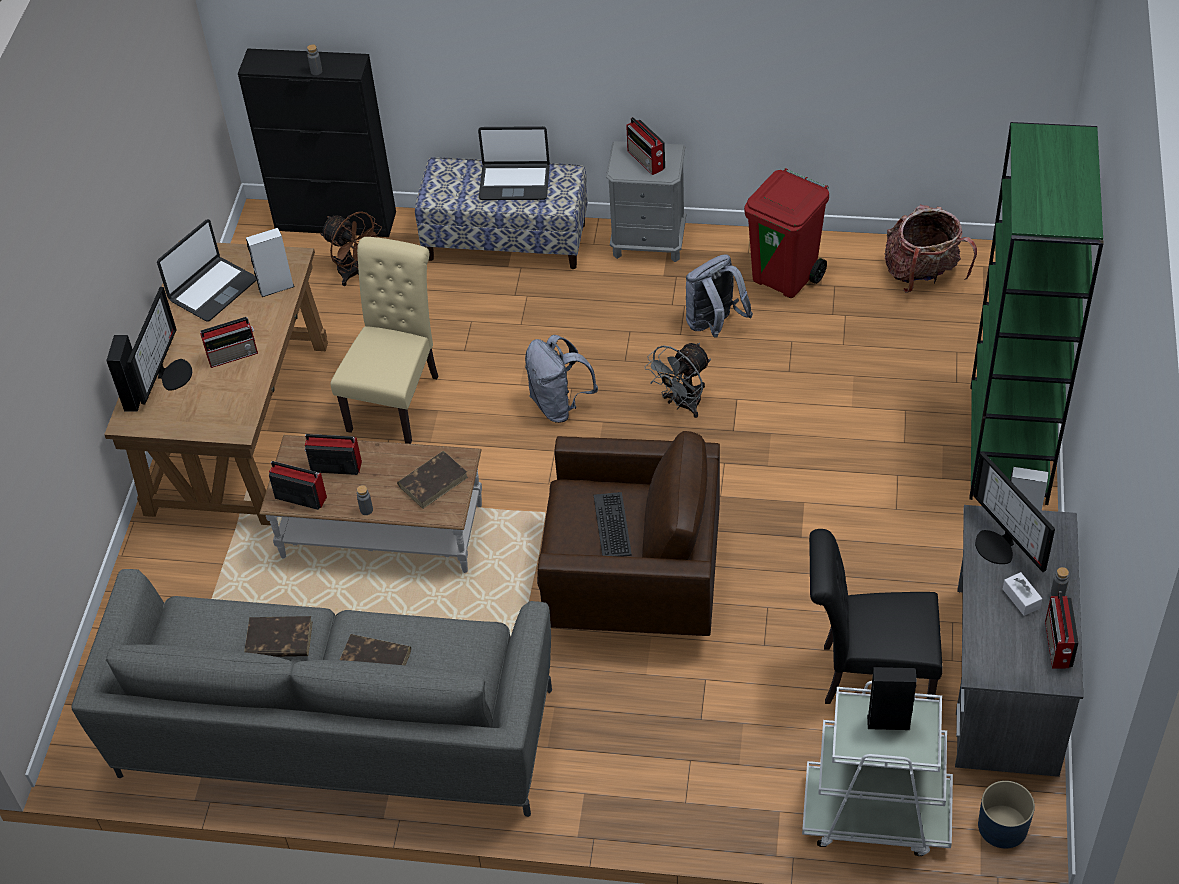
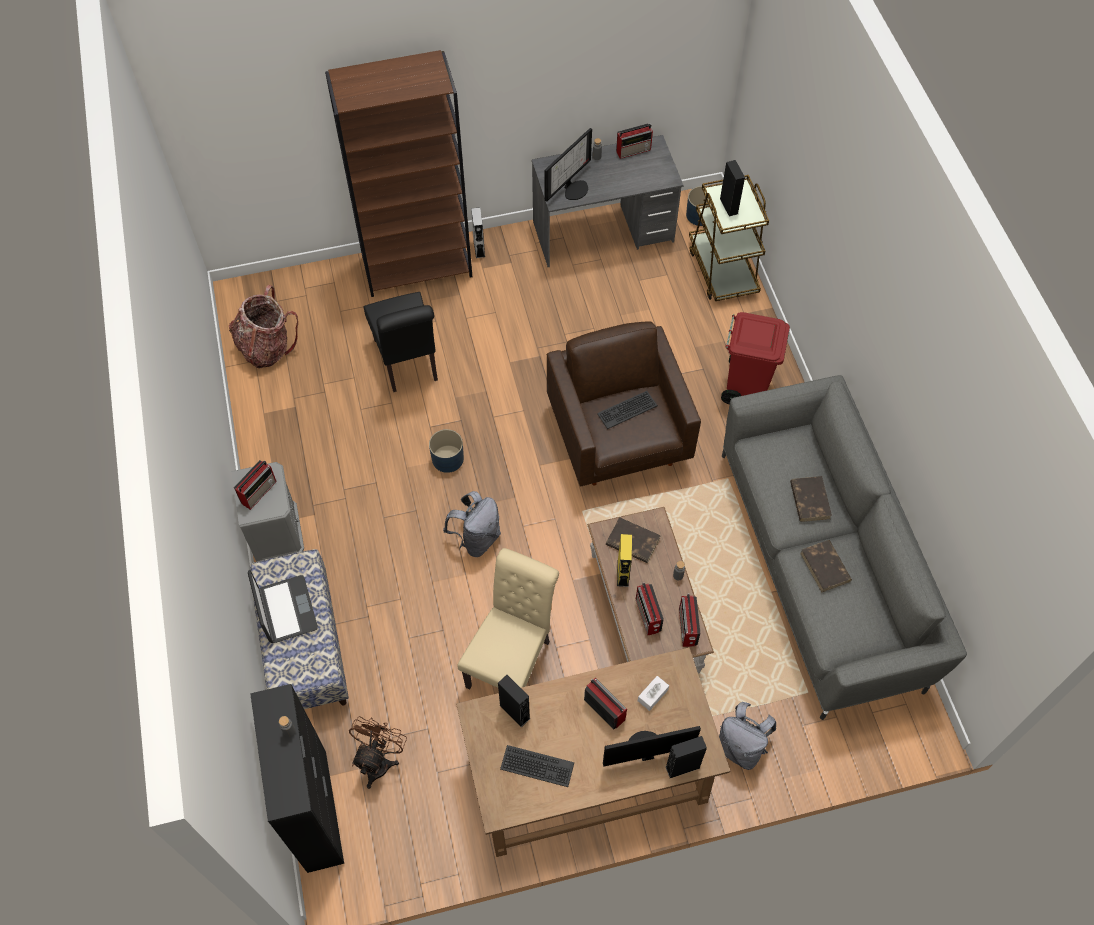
camera: 115 degrees left, 10 degrees up
(212, 290) = (537, 766): laptop -> keyboard
(276, 287) = (514, 712): white speaker -> black speaker
(397, 398) = (512, 659): beige chair -> beige chair turned 120 degrees clockwise
(399, 460) = (623, 573): none -> yellow speaker
(682, 404) = (447, 458): grey fan -> blue planter
(714, 325) = (359, 463): grey backpack -> grey backpack (740, 747)
(785, 278) = (294, 431): red trash can -> red trash can (745, 386)
(868, 675) = (630, 295): black chair -> black chair (408, 363)
(875, 815) = (722, 270): white cart -> brown cart
(1009, 445) = (417, 266): green bookcase -> brown bookcase
(1021, 598) = (608, 171): white tissue box -> white tissue box (652, 695)

